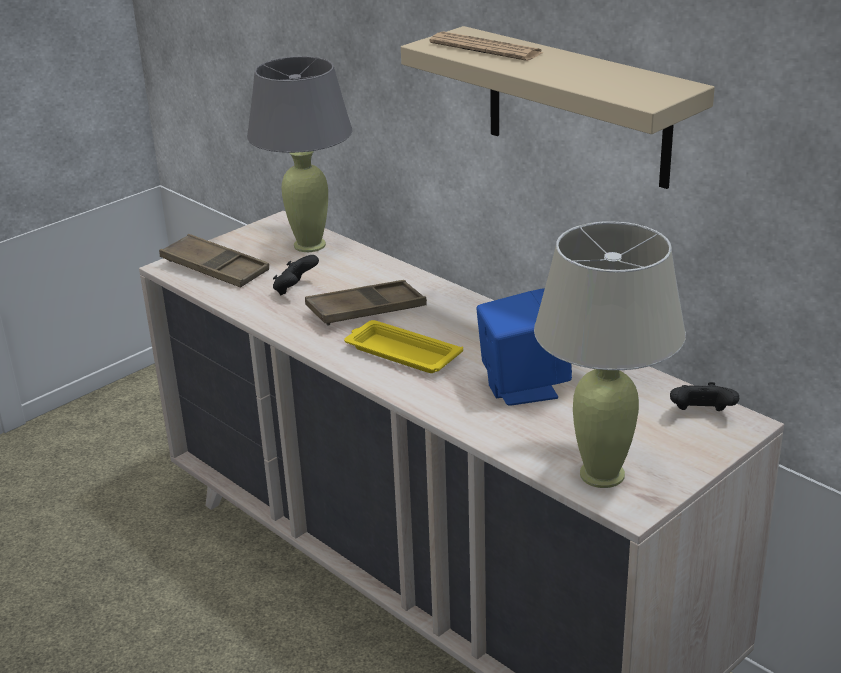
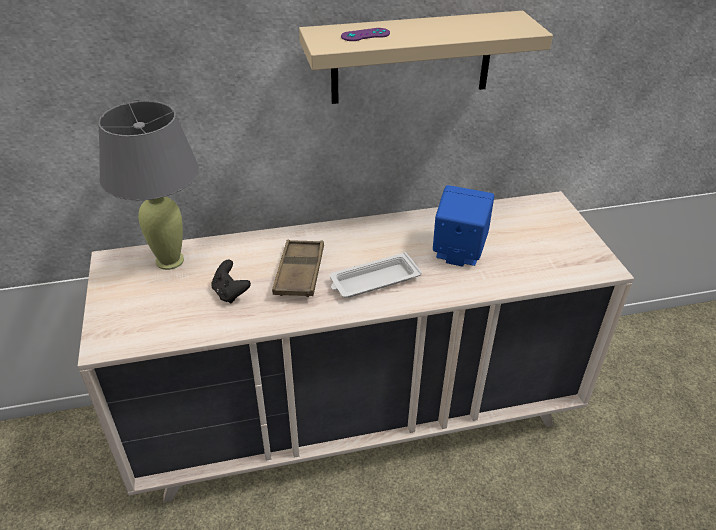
camera: 60 degrees left, 10 degrees up
(215, 268) = (142, 321): brown tray -> none
(401, 353) = (373, 281): yellow tray -> white tray
(486, 48) = (365, 35): newspaper -> purple game controller
(601, 474) = (570, 264): beige table lamp -> none
(701, 415) = (536, 209): black game controller -> none

